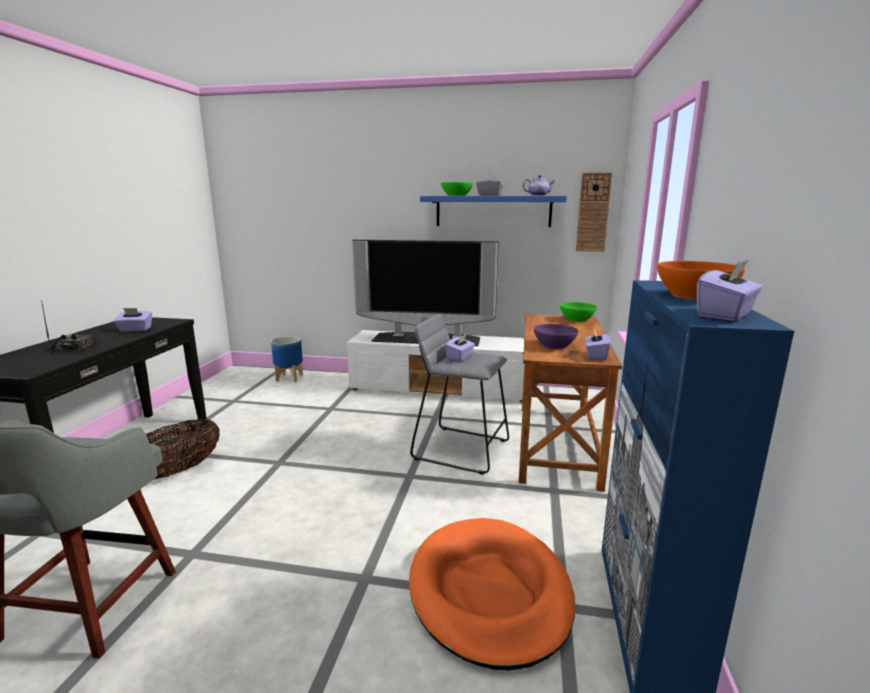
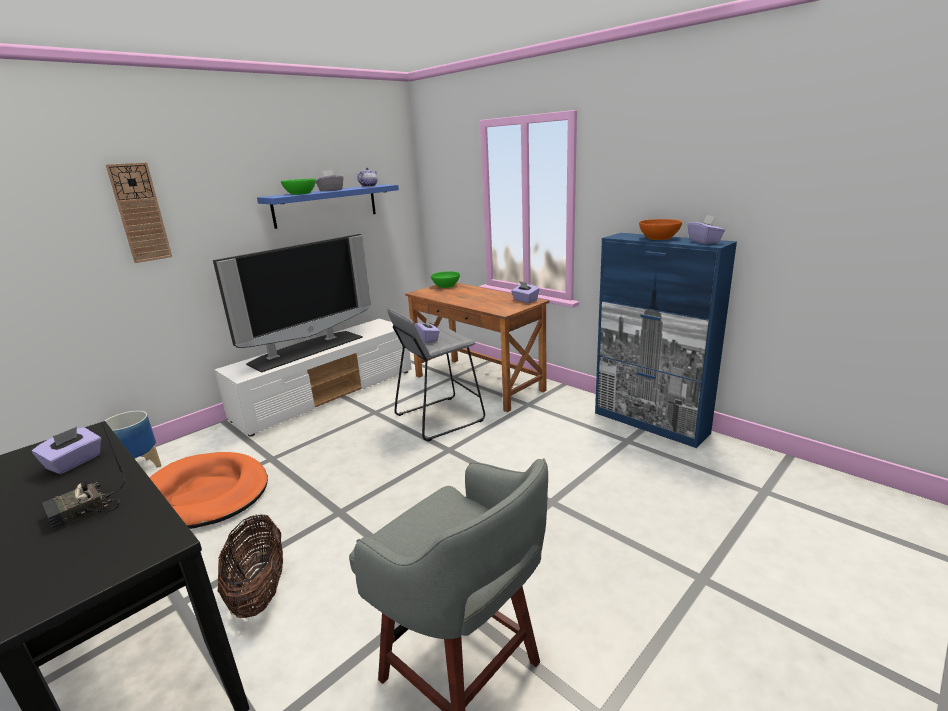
camera: 55 degrees left, 5 degrees up
(73, 347) = (82, 512): radio -> radio turned 75 degrees counterclockwise
(489, 592) = (600, 459): orange dog bed -> orange dog bed (205, 494)
(555, 345) = (490, 303): purple bowl -> none
(593, 212) = (402, 196): wall clock -> wall clock (140, 213)

